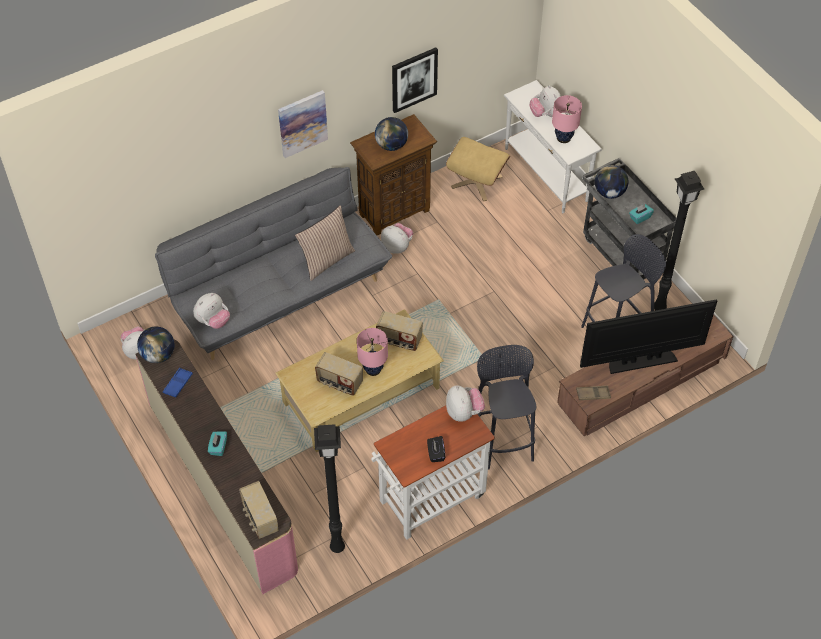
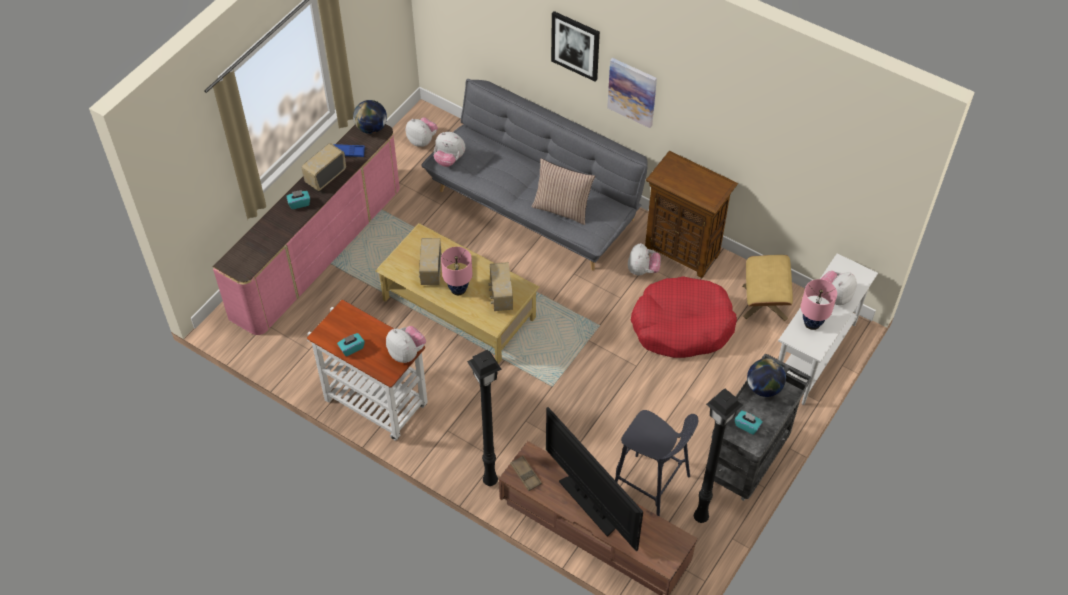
camera: 65 degrees right, 0 degrees up
(259, 518) = (243, 258): radio -> radio (325, 176)
(336, 548) = (293, 353): black floor lamp -> black floor lamp (489, 480)
(391, 145) = (685, 181): globe -> none
(414, 79) = (749, 151): picture -> picture (575, 45)
(436, 453) = (351, 348): black tissue box -> turquoise tissue box
(464, 412) = (407, 353): plush toy -> plush toy turned 90 degrees counterclockwise
(470, 244) = (681, 326): none -> red dog bed
(503, 440) = (466, 436): grey stool -> none

